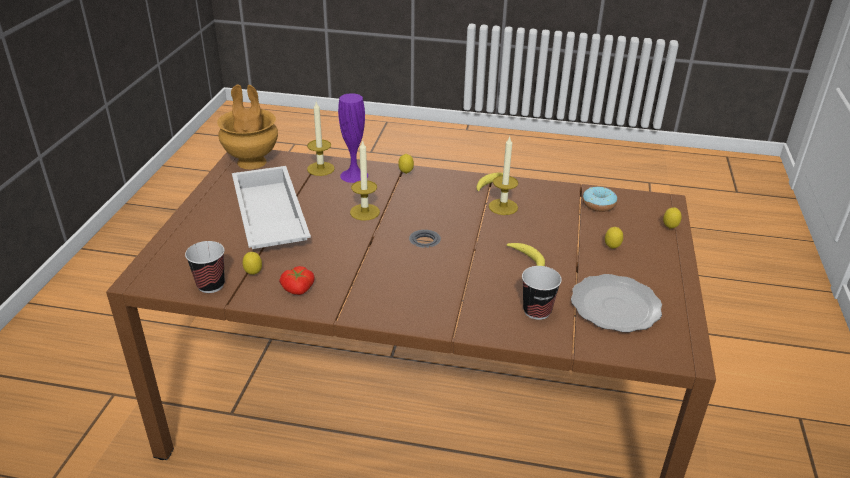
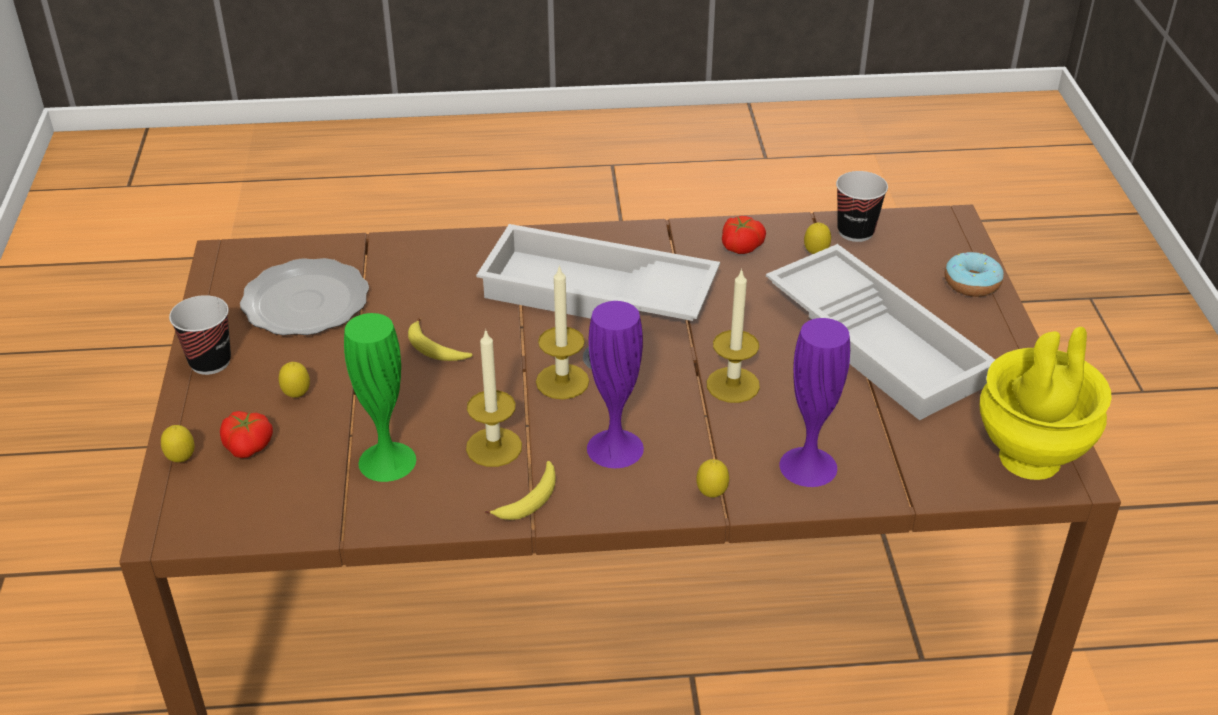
camera: 165 degrees right, 5 degrees up
(252, 162) = (1028, 459): brown vase -> yellow vase
(320, 169) = (884, 470): candle -> candle (562, 381)
(416, 274) = (595, 294): none -> white tray
(442, 196) = (615, 448): none -> purple vase
(537, 311) = (415, 276): cup -> cup (210, 362)
(559, 210) = (387, 461): none -> green vase
(598, 205) = (309, 491): donut -> donut (972, 283)
(634, 228) = (249, 446): none -> tomato

